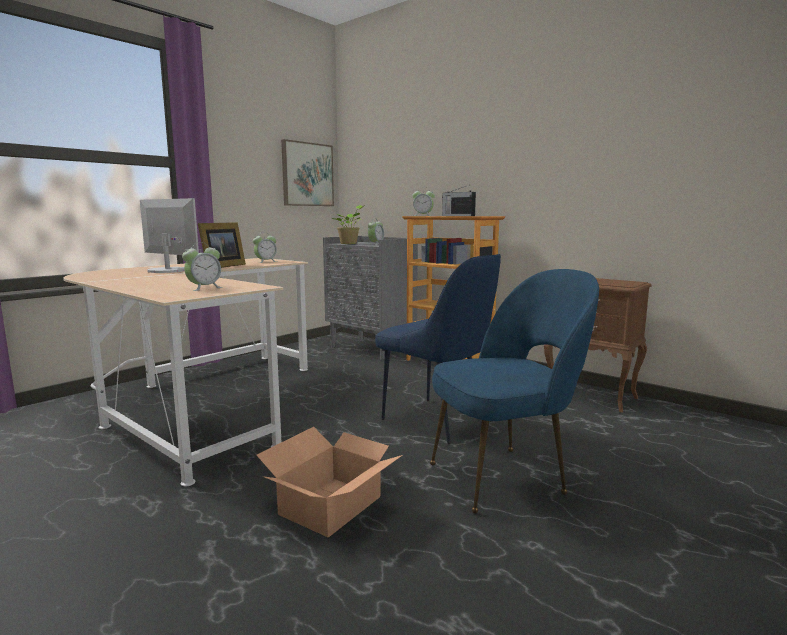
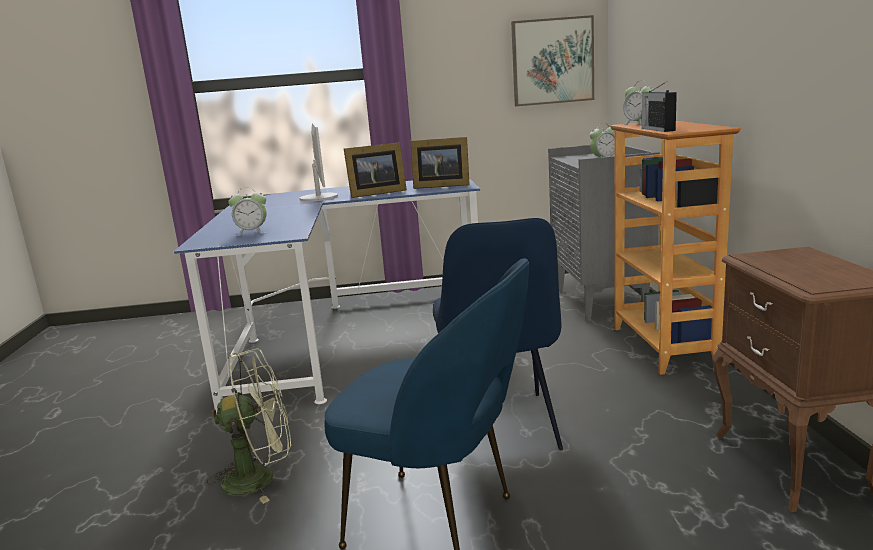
camera: 45 degrees right, 5 degrees up
(200, 402) = (341, 335): beige desk -> blue desk
(266, 262) = (440, 186): alarm clock -> picture frame
(329, 505) = (260, 477): cardboard box -> green fan
(349, 243) = (576, 158): potted plant -> none

